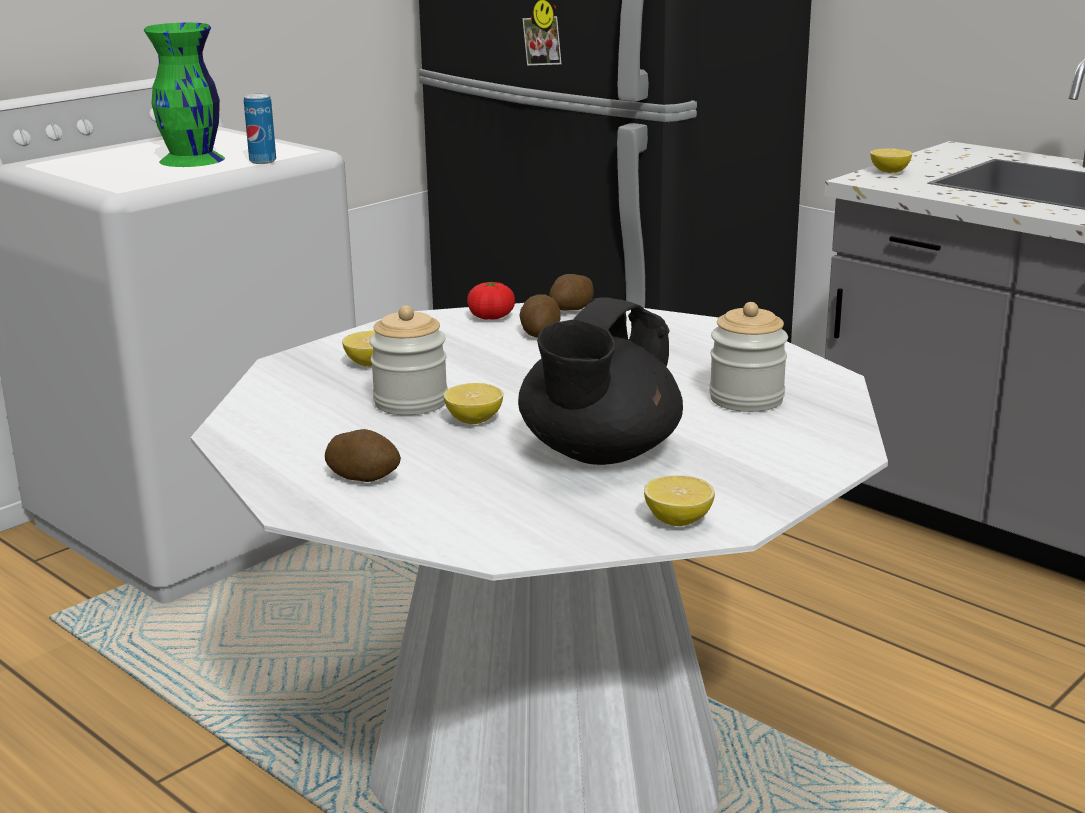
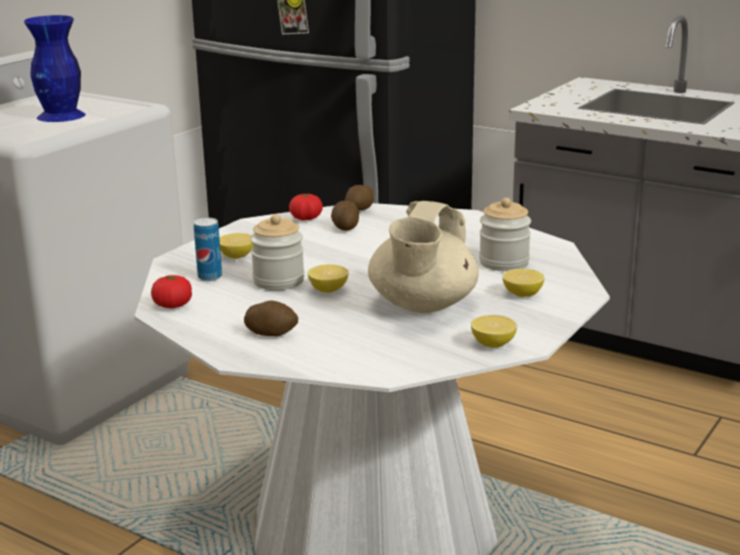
camera: 10 degrees left, 0 degrees up
(191, 160) = (61, 116): green vase -> blue vase
(249, 426) = (173, 305): none -> tomato
(263, 161) = (116, 115): can -> can (210, 277)
(598, 453) = (422, 305): black teapot -> beige teapot
(889, 172) = (549, 101): lemon -> lemon (522, 294)

